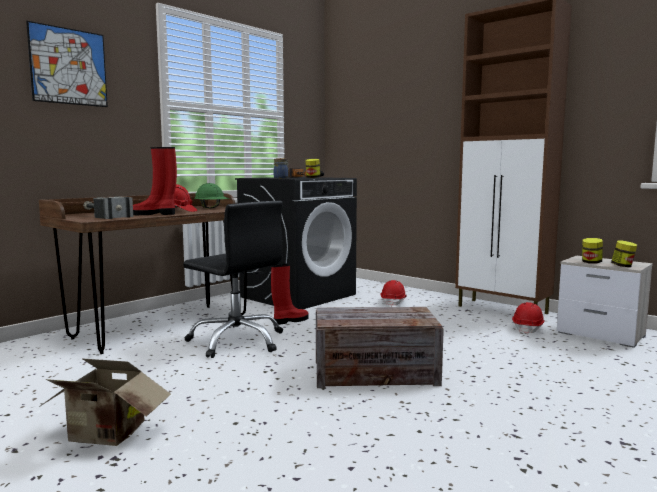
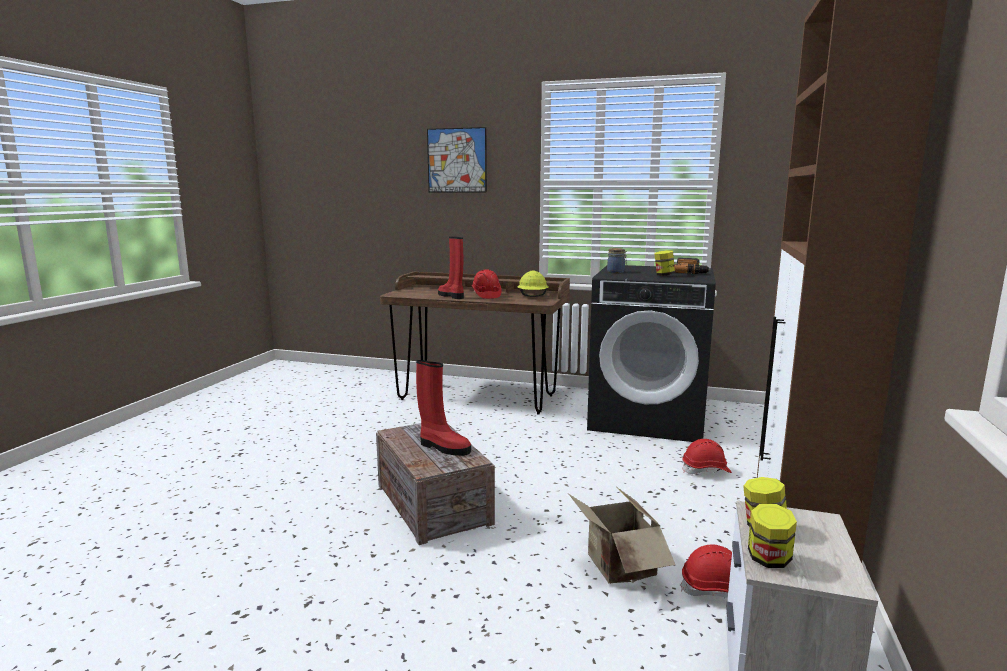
camera: 65 degrees right, 5 degrees up
(104, 216) = (420, 292): hammer -> none
(106, 436) = (268, 442): cardboard box -> cardboard box (616, 568)
(212, 208) = (533, 296): green hard hat -> yellow hard hat
(237, 341) = (468, 430): black office chair -> none
(290, 321) = (551, 435): red boot -> red boot (443, 447)

